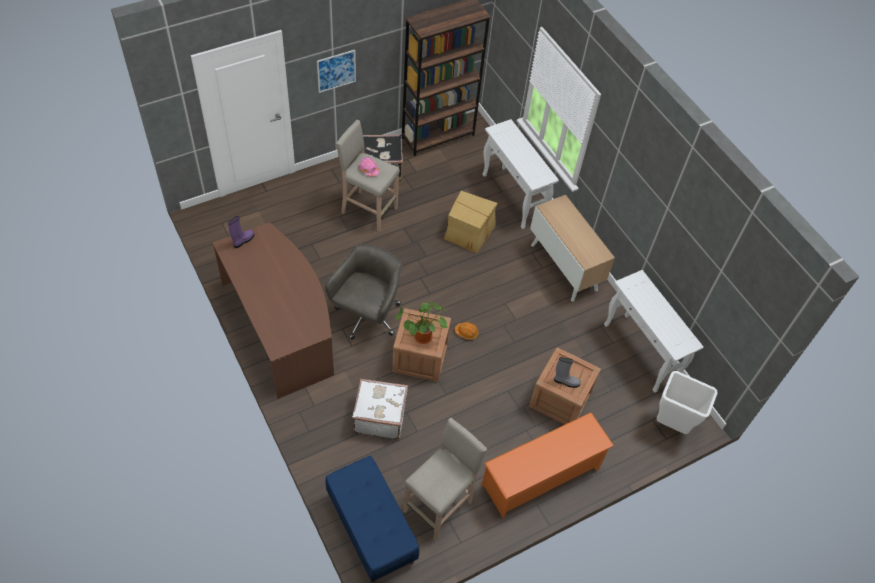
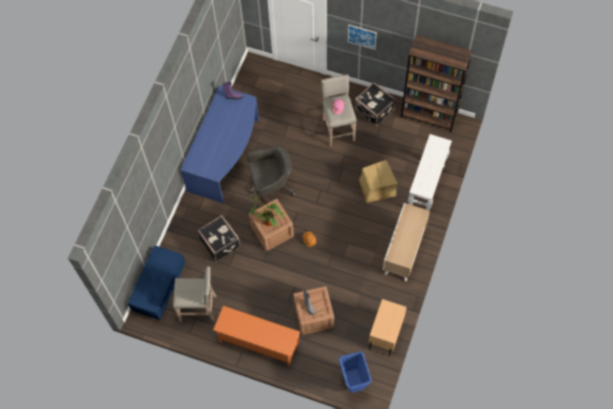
camera: 55 degrees right, 10 degrees up
(280, 326) = (226, 156): brown desk -> blue desk
(379, 416) = (220, 242): white suitcase -> black suitcase
(640, 353) = (385, 334): white console table -> beige nightstand
(671, 424) = (353, 382): white trash can -> blue trash can

